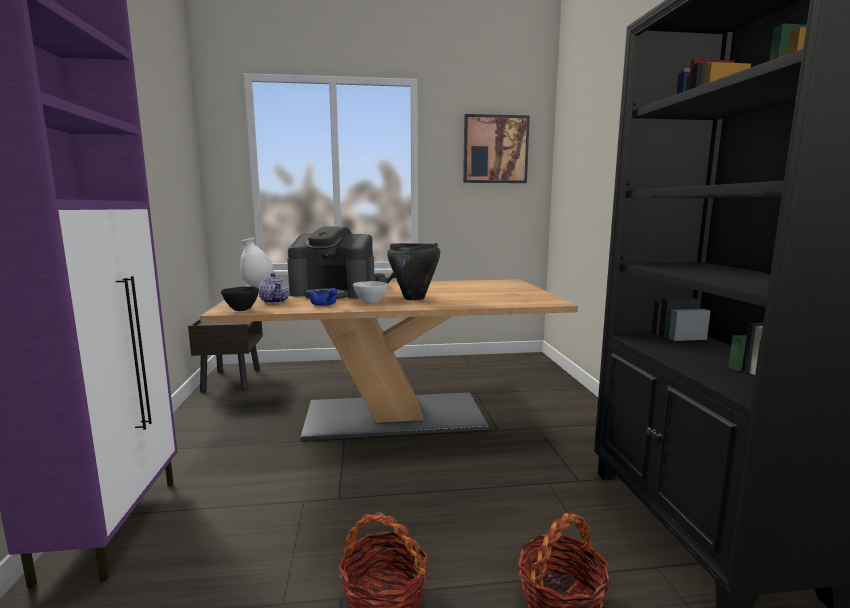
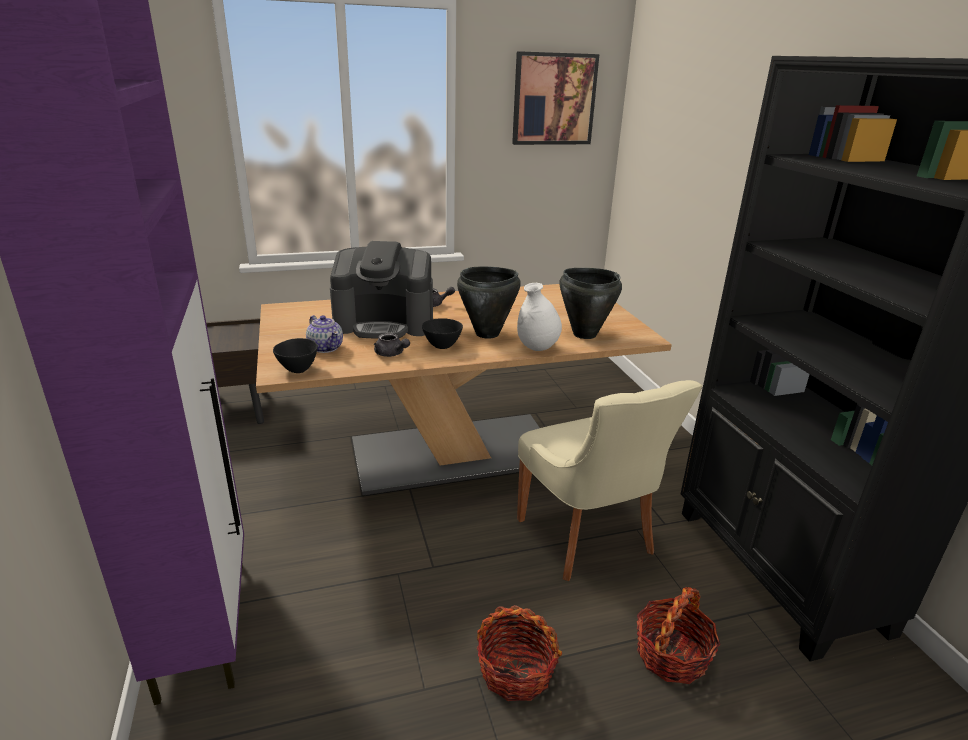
camera: 10 degrees left, 15 degrees up
(258, 286) = (279, 309): white vase -> white vase (537, 348)
(324, 305) = (391, 354): blue teapot -> grey teapot
(370, 302) = (442, 346): white bowl -> black bowl
(496, 487) = (588, 538): none -> beige chair
(499, 300) = (584, 334): none -> black cooking pot

